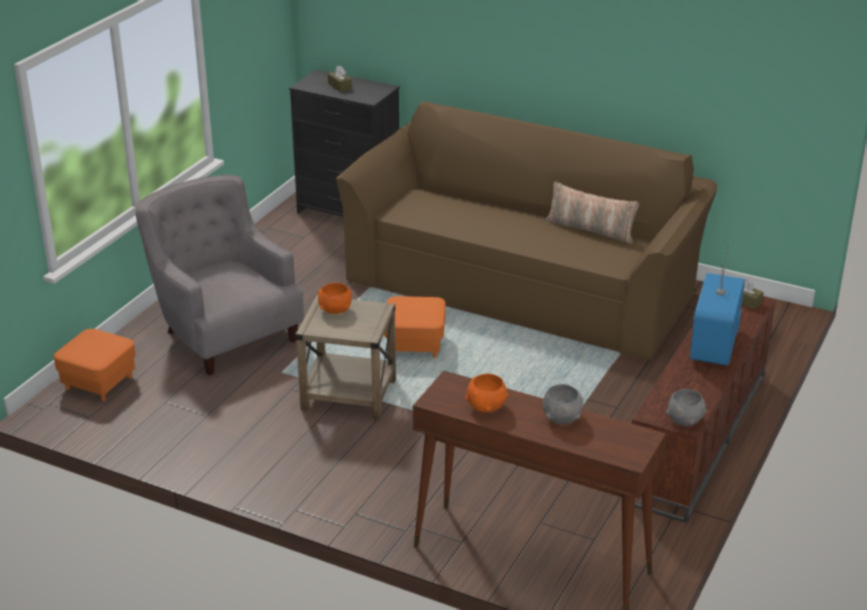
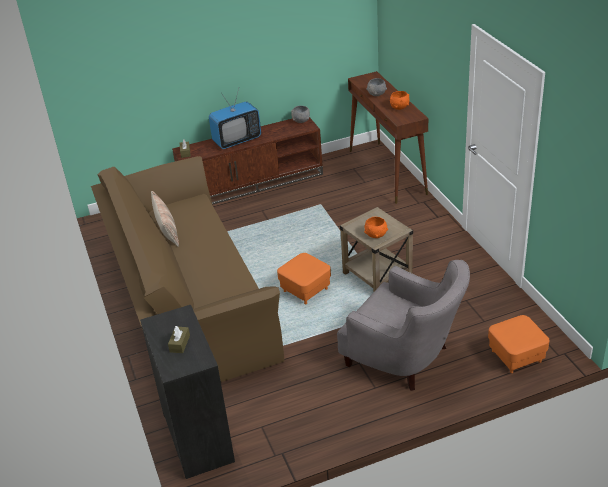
camera: 135 degrees left, 5 degrees up
(224, 332) = (405, 358): grey armchair -> grey armchair turned 60 degrees counterclockwise

